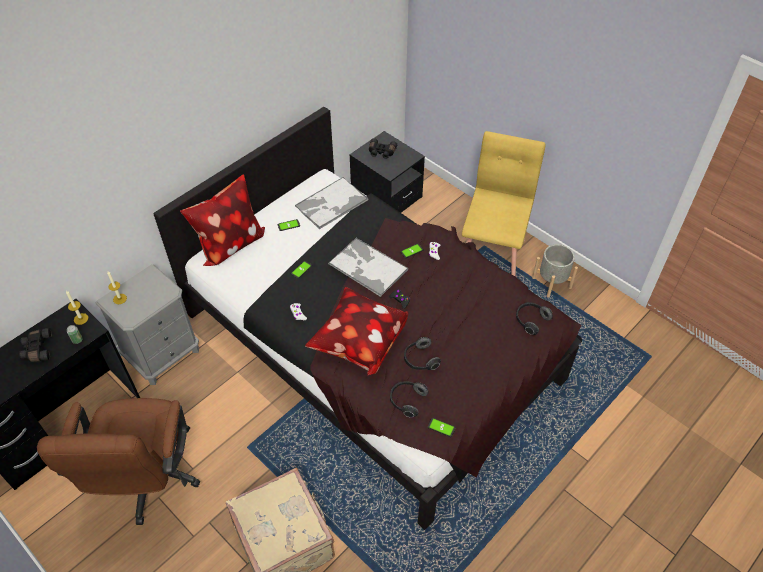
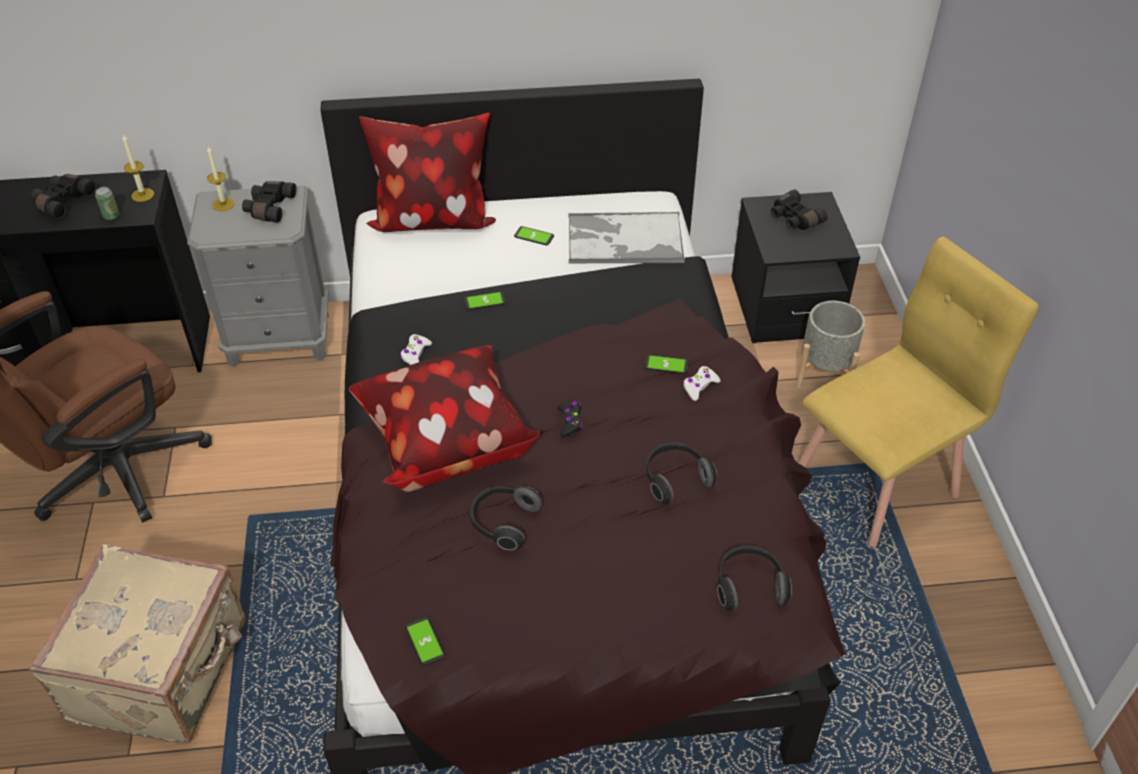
camera: 40 degrees right, 5 degrees down
(147, 286) = (269, 208): none -> black binoculars
(367, 267) = (575, 348): tray -> none
(407, 401) = (419, 567): headphones -> headphones (675, 479)
(551, 282) = (939, 592): grey planter -> grey planter (824, 373)

